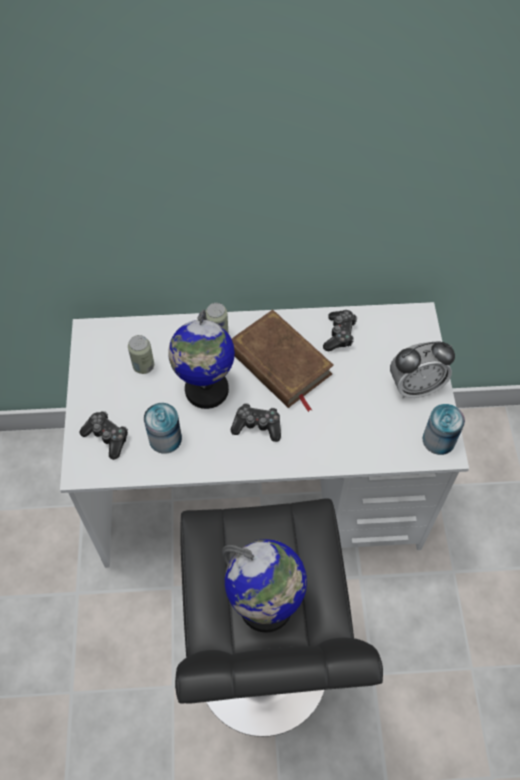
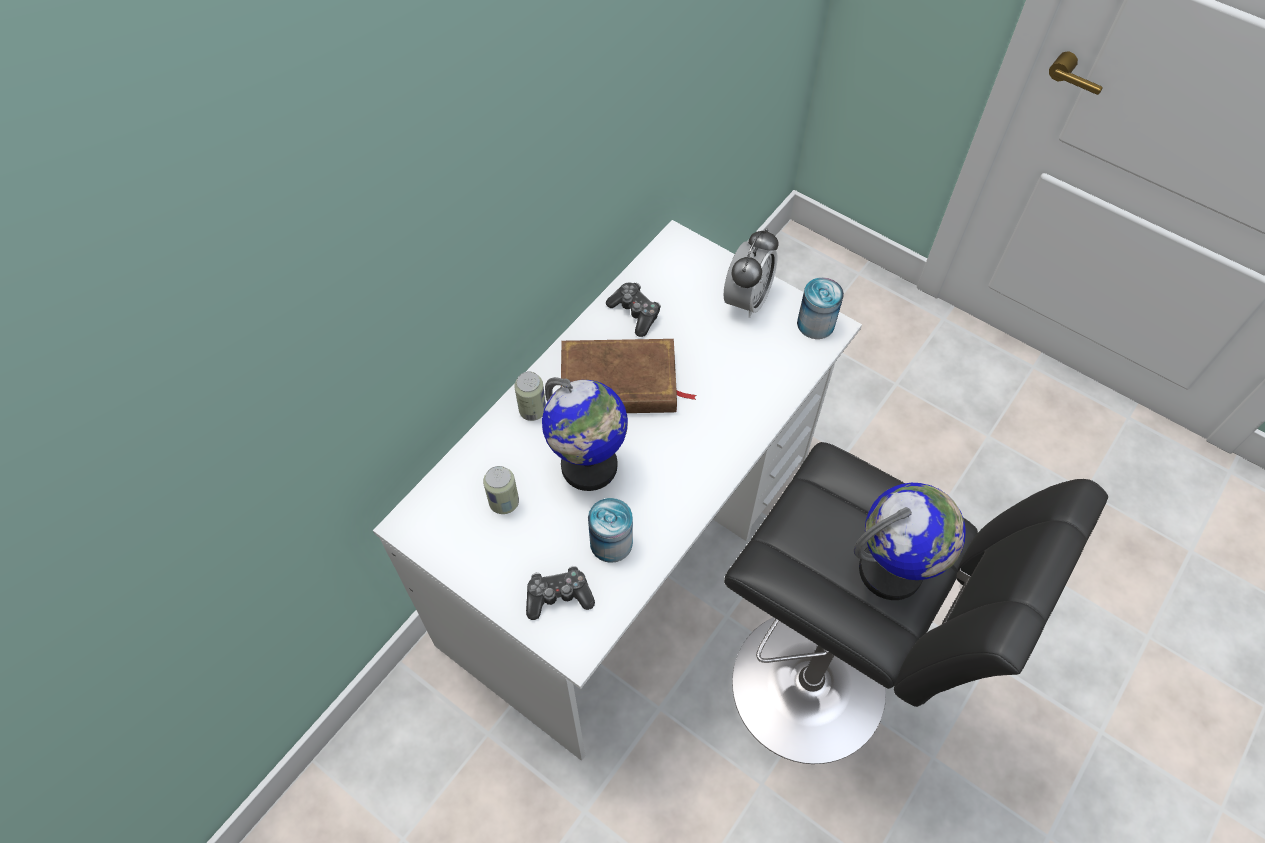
camera: 50 degrees left, 0 degrees up
(257, 426) = (671, 452): game controller -> none

